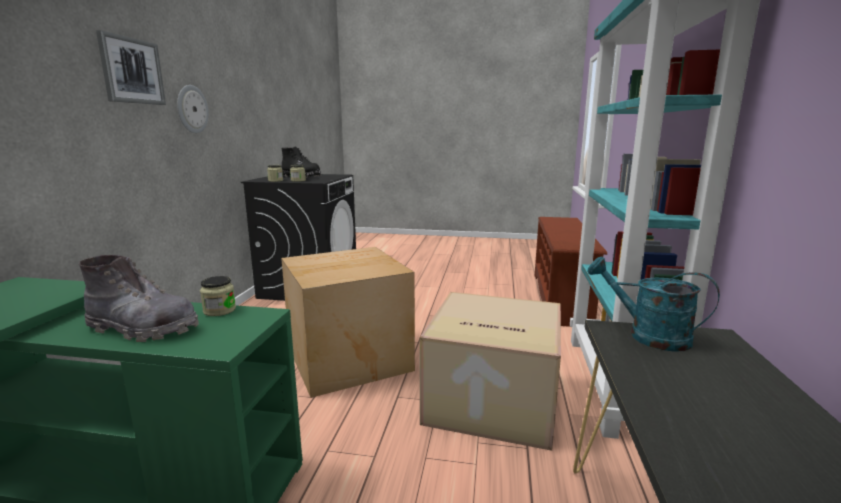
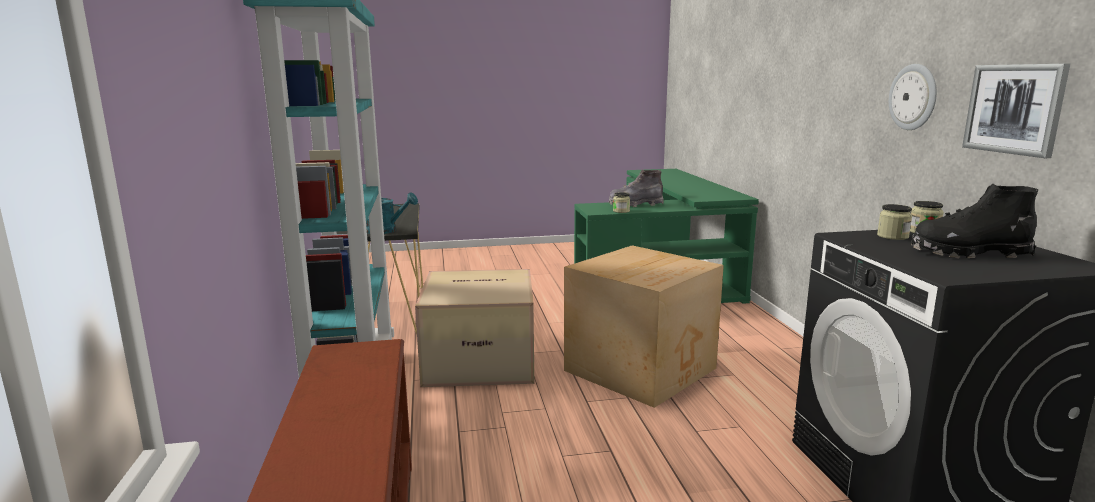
camera: 160 degrees right, 0 degrees up
(132, 71) = (856, 59): picture -> picture (1014, 109)

